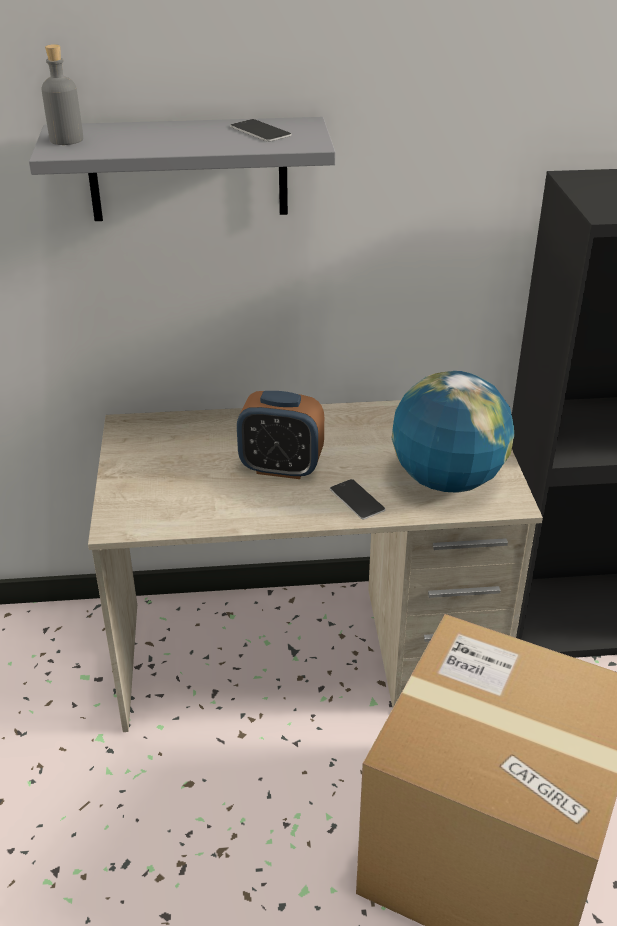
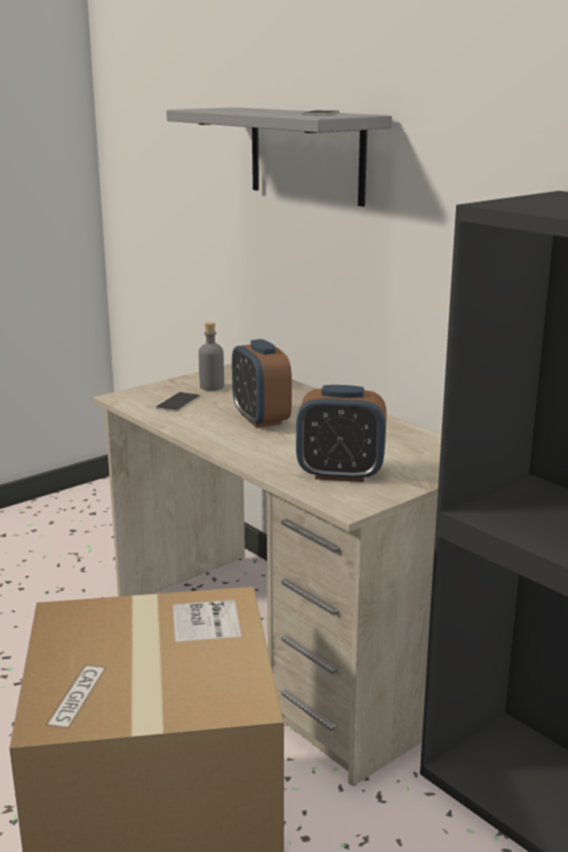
camera: 55 degrees right, 15 degrees down
(66, 140) = (214, 108): grey bottle -> grey bottle (211, 387)
(357, 499) = (259, 451): phone -> phone (178, 402)
(447, 480) = (340, 474): globe -> alarm clock

